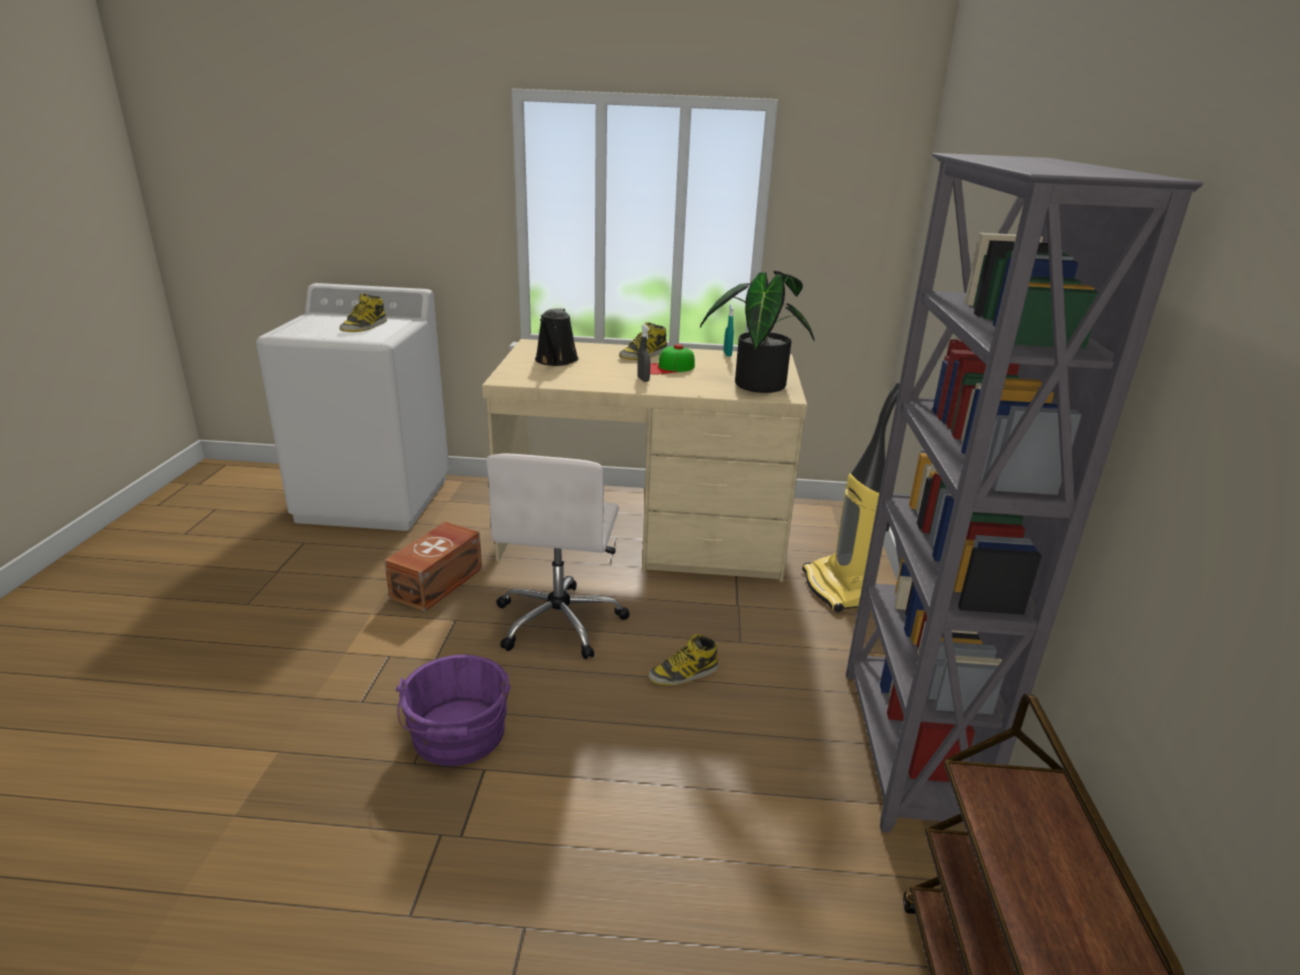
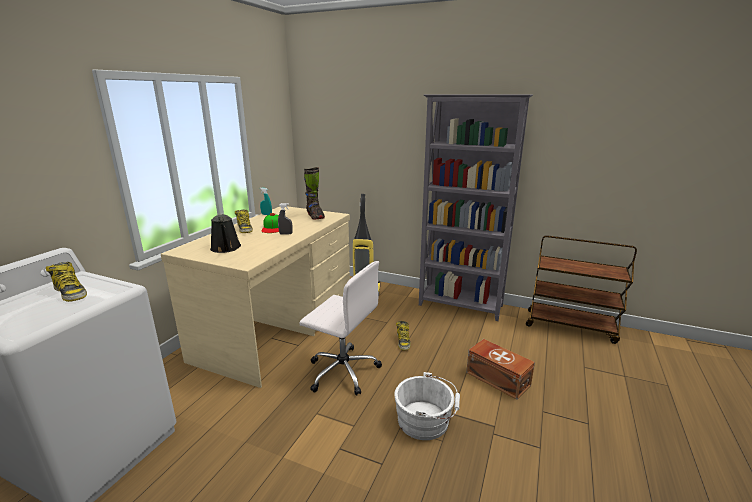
camera: 70 degrees left, 5 degrees down
(439, 583) = (267, 417): brown storage box -> brown storage box (497, 378)
(458, 737) = (426, 421): purple bucket -> white bucket
(555, 361) = (226, 248): black watering can -> black watering can turned 45 degrees clockwise
(755, 383) = (315, 216): potted plant -> black boot

